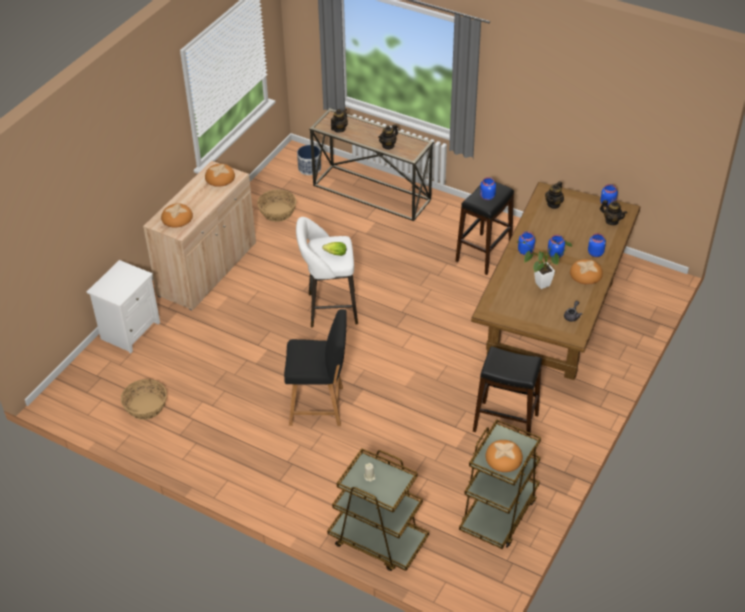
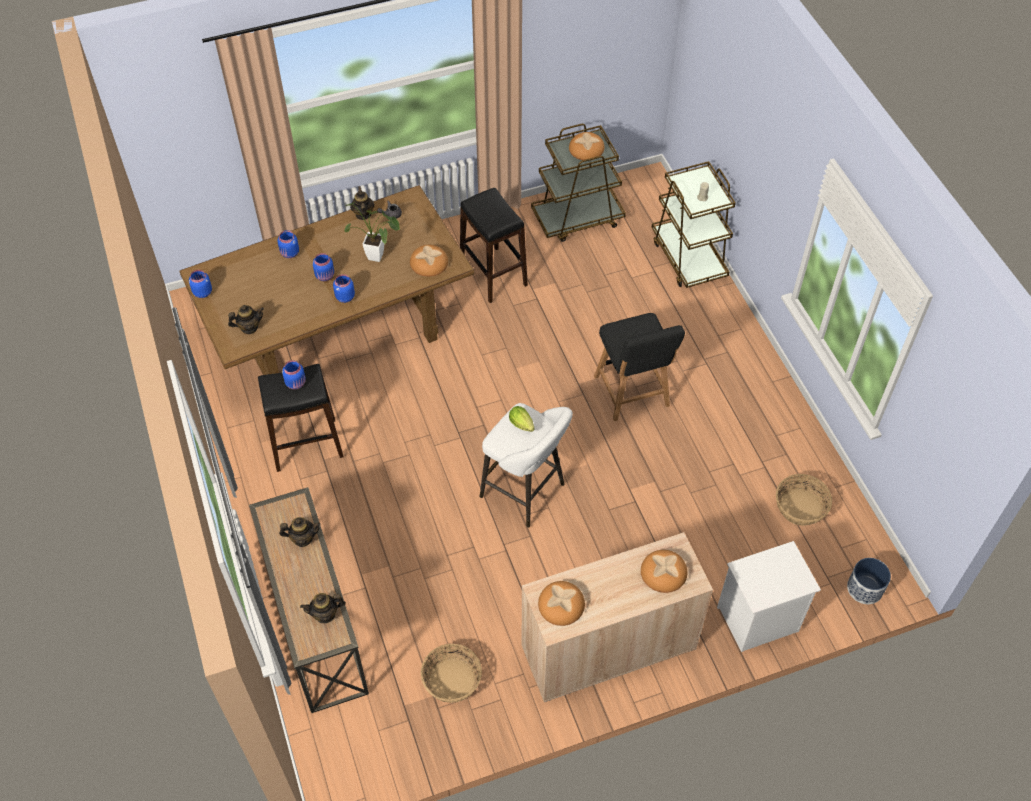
camera: 140 degrees left, 10 degrees up
(309, 168) = (342, 730): planter -> planter (865, 588)
(320, 406) = (633, 394): black chair -> black chair turned 150 degrees counterclockwise
(586, 274) = (326, 240): bread -> bread (428, 263)
(611, 221) = (227, 273): teapot -> teapot (363, 214)

